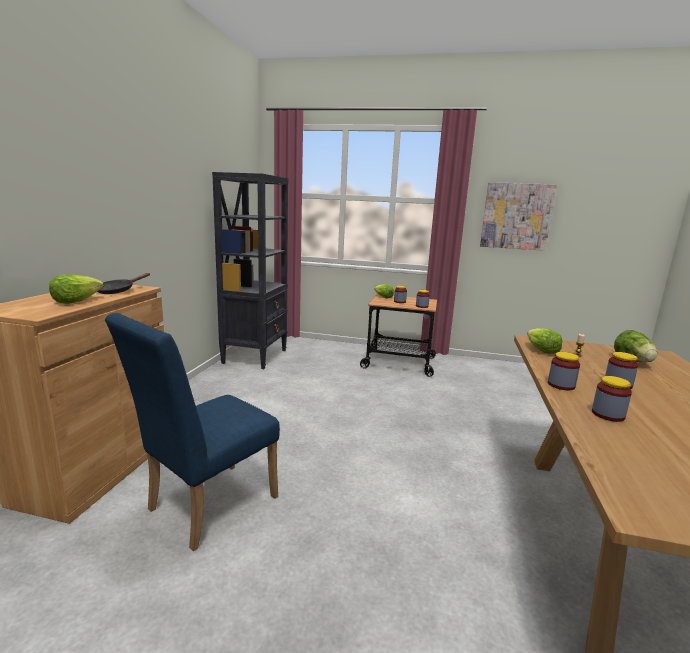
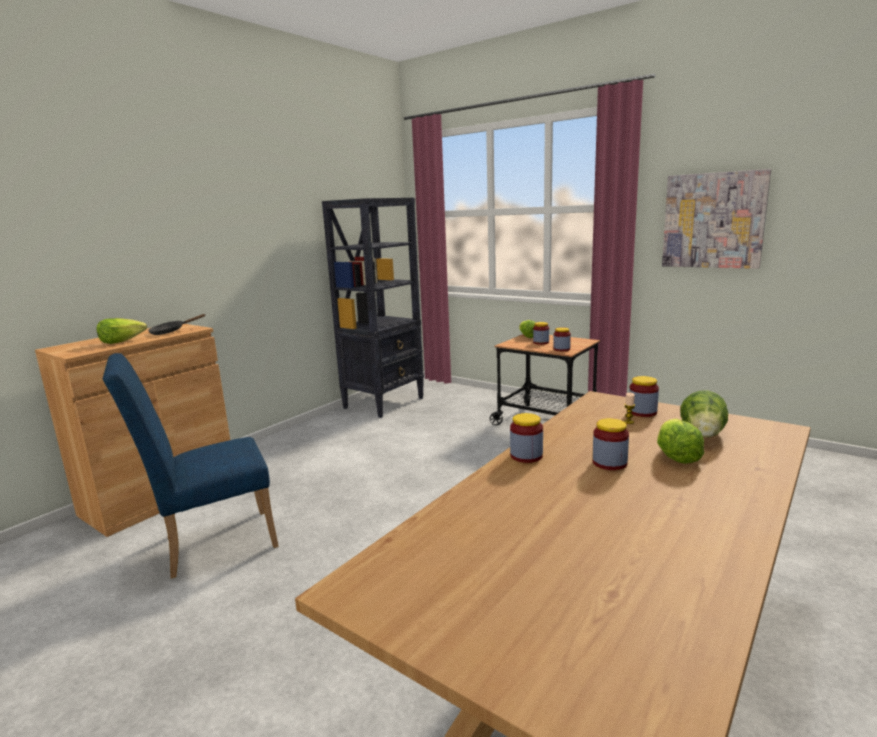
camera: 25 degrees right, 0 degrees up
(540, 350) = (586, 412): lettuce -> lettuce (676, 455)
(608, 414) = (518, 494): jar -> jar (642, 412)

